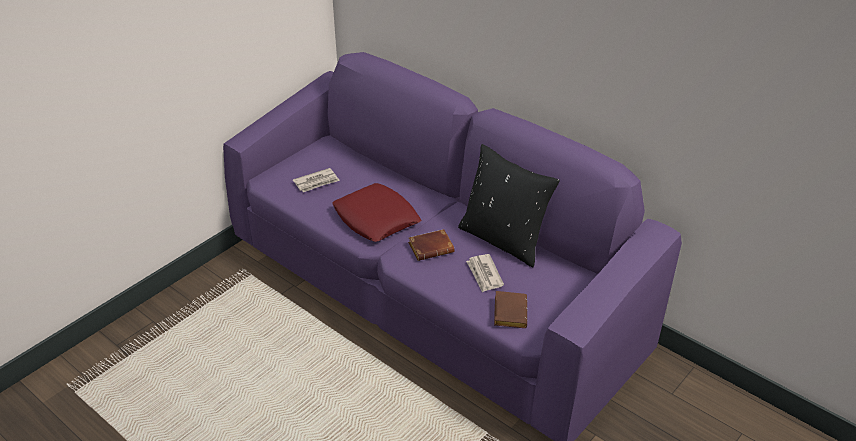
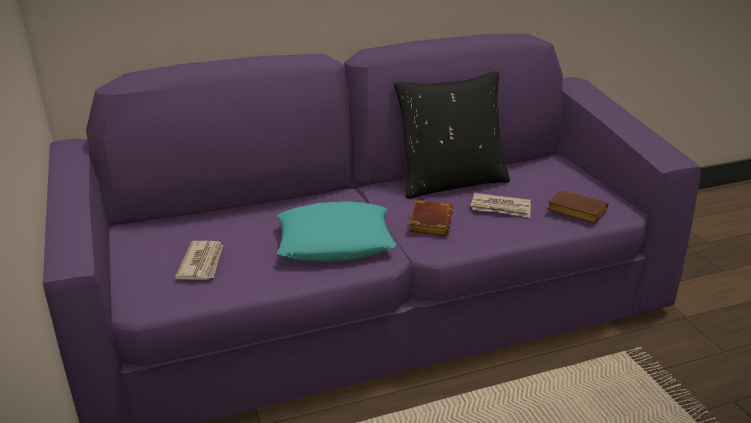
camera: 60 degrees left, 10 degrees down
(376, 218) = (335, 241): red pillow -> turquoise pillow

